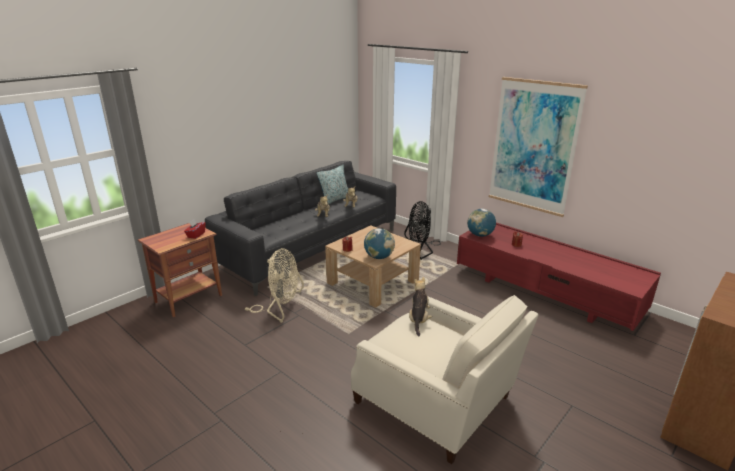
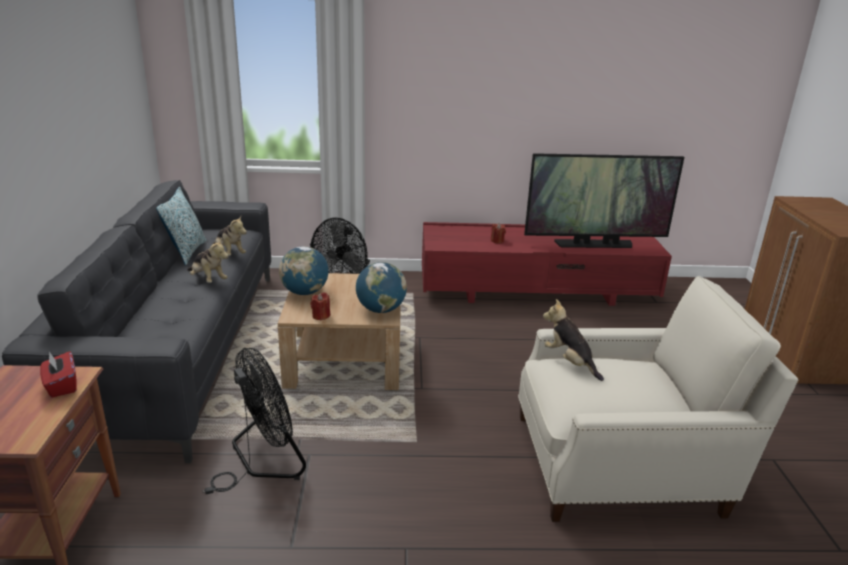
camera: 45 degrees left, 0 degrees up
(279, 306) = (258, 457): beige fan -> black fan
(480, 235) = (445, 242): globe -> globe (305, 292)
(533, 146) = (483, 106): picture -> none
(587, 269) = (594, 244): none -> television

